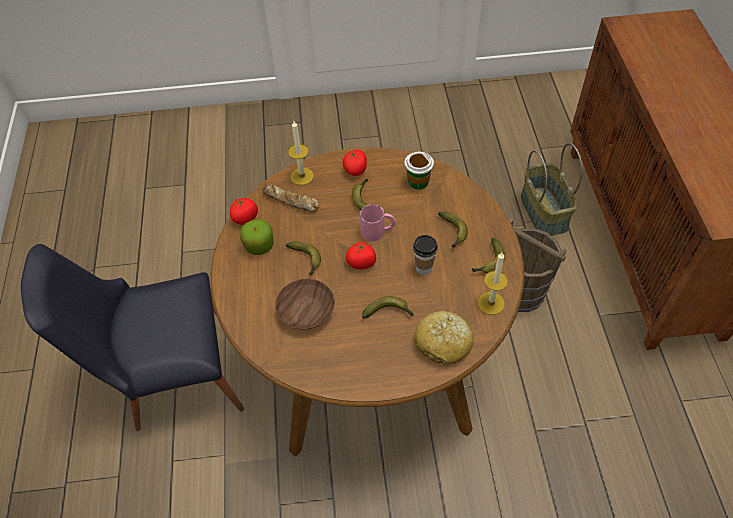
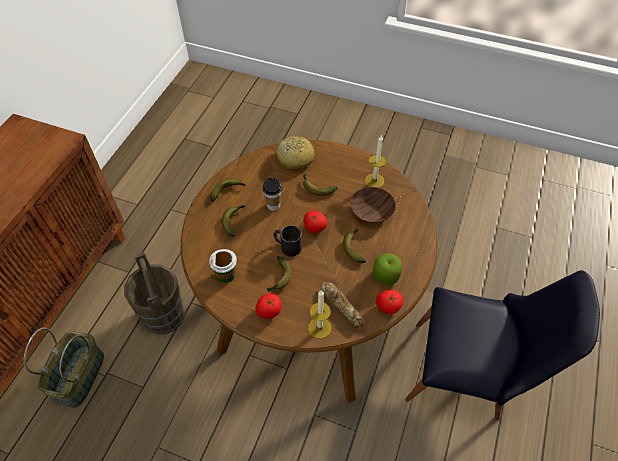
camera: 155 degrees left, 0 degrees up
(378, 231) = (287, 246): pink mug -> black mug
(491, 303) = (248, 167): candle -> candle (374, 181)

